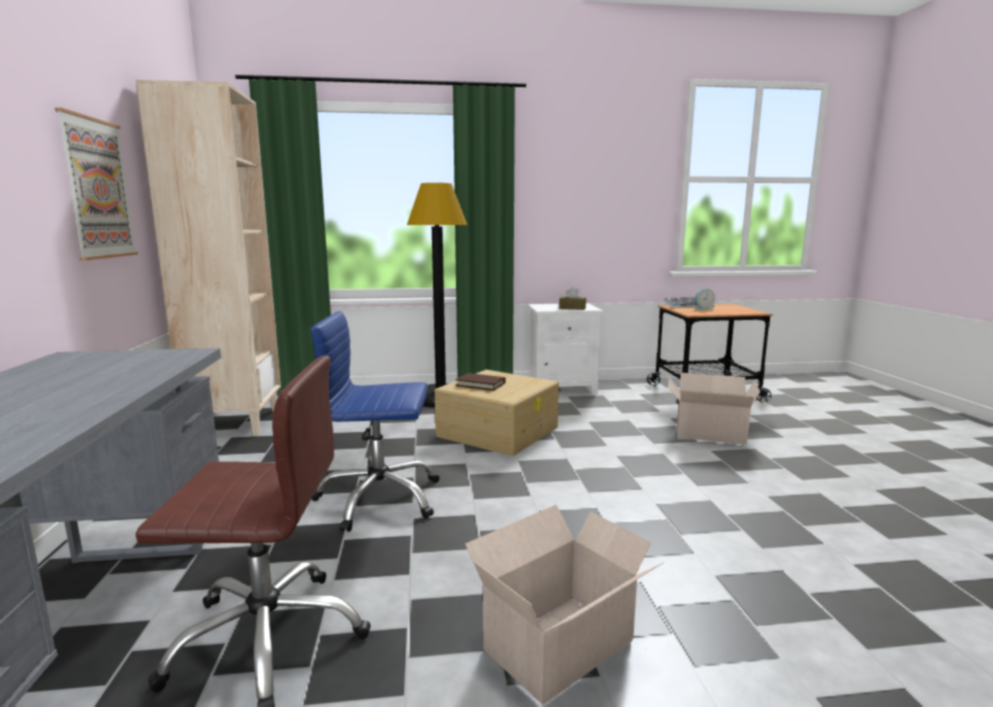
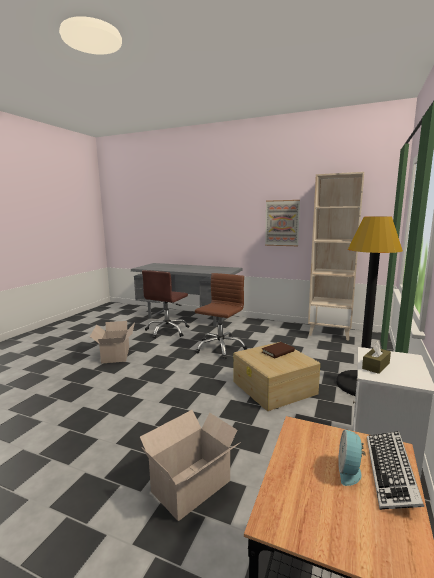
camera: 120 degrees right, 0 degrees up
(379, 499) = (220, 348): blue office chair -> brown office chair

